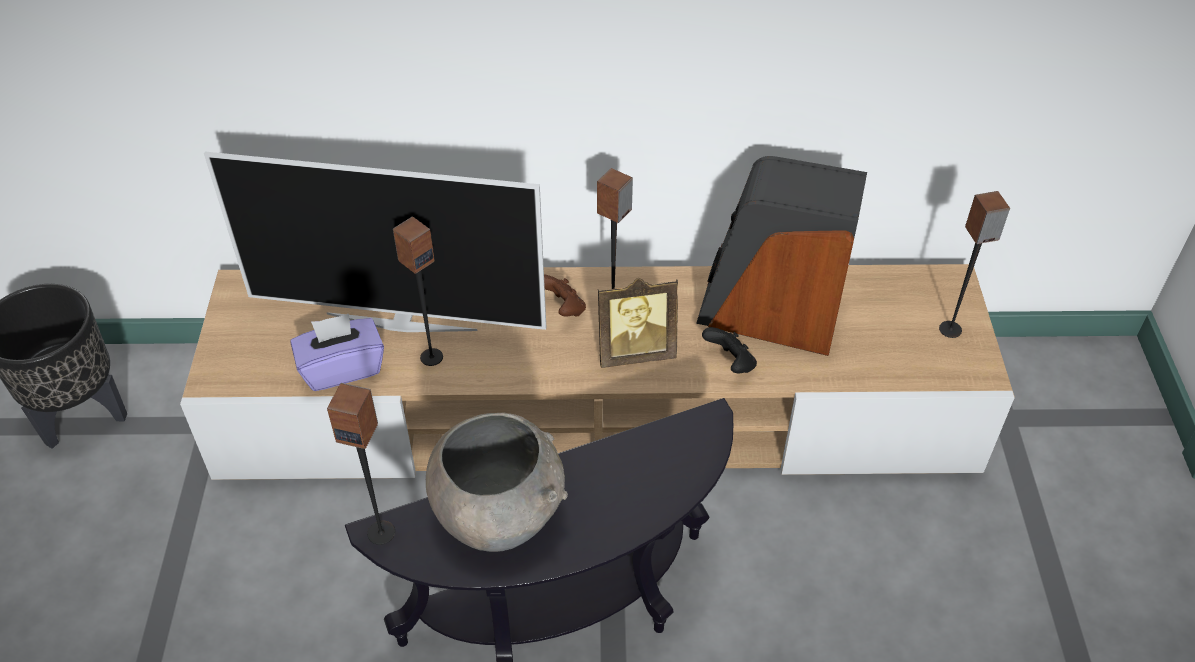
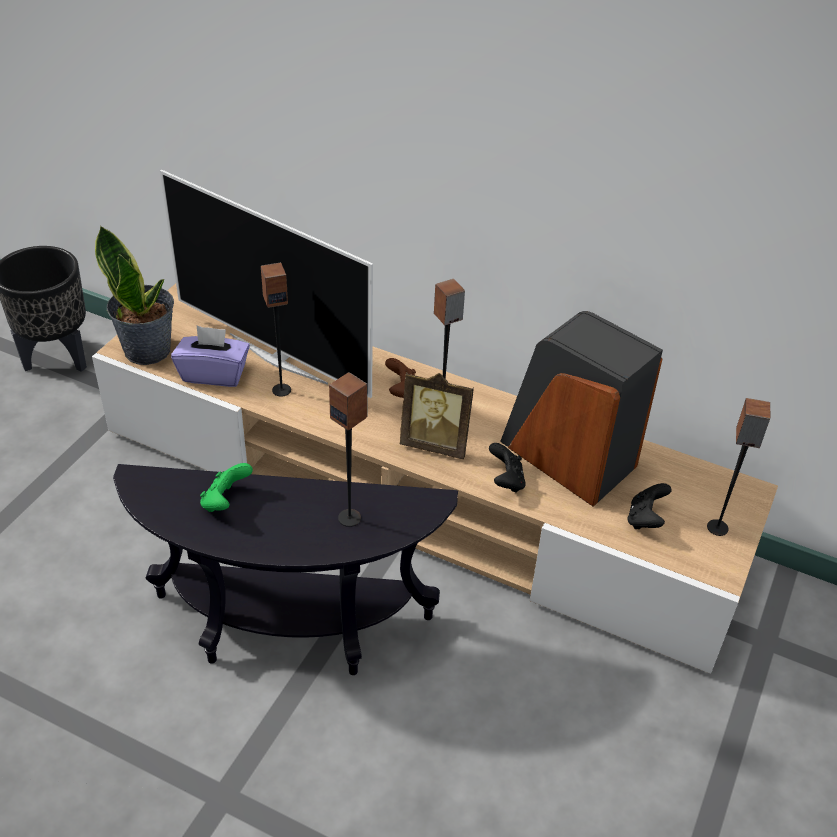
camera: 25 degrees right, 5 degrees down
(243, 369) = (148, 349): none -> potted plant
(381, 532) = (137, 479): speaker -> speaker (350, 517)
(498, 515) = (225, 502): grey bowl -> green game controller
(883, 348) = (645, 519): none -> black game controller

